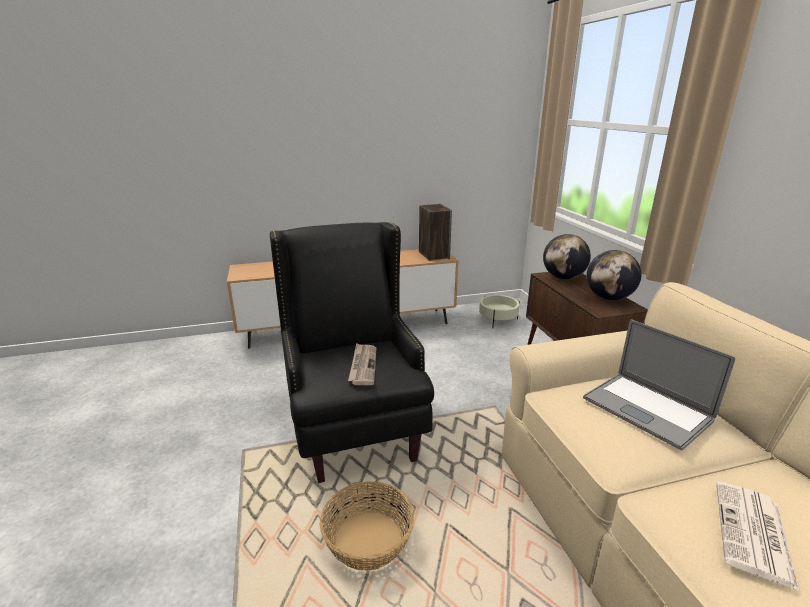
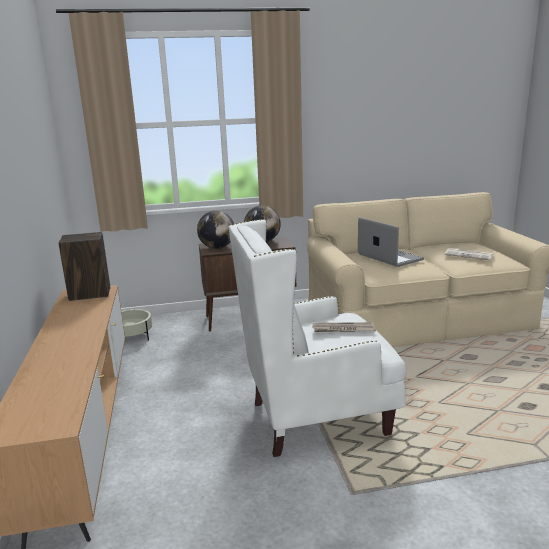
camera: 85 degrees left, 5 degrees down
(355, 430) = (316, 419): black armchair -> white armchair
(367, 540) = (440, 408): basket -> none
(646, 409) = (389, 257): laptop -> laptop turned 90 degrees counterclockwise

